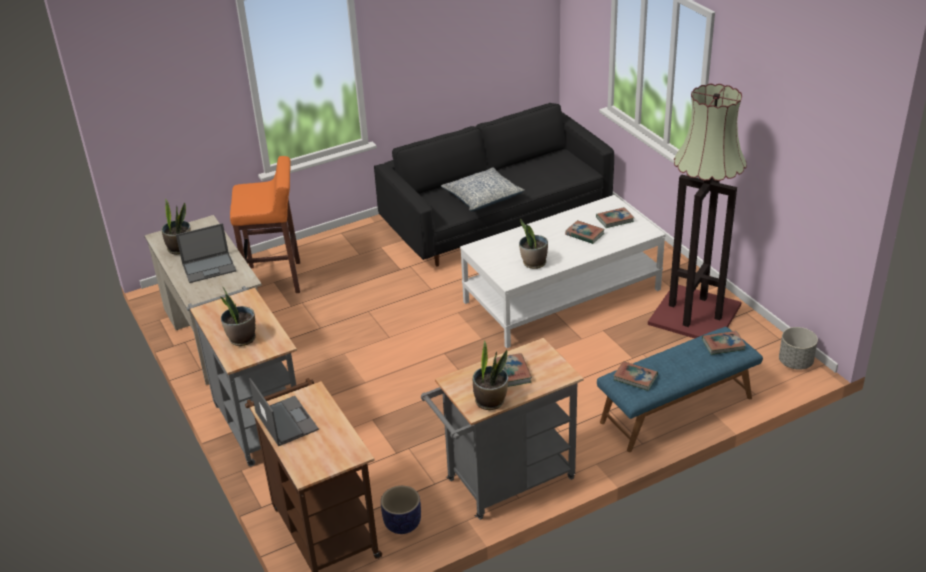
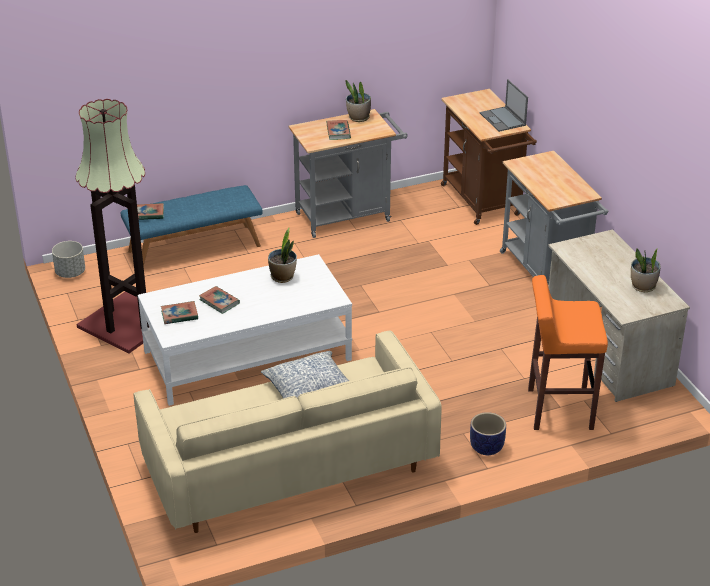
camera: 175 degrees left, 0 degrees up
(210, 267) = (604, 263): laptop -> none
(241, 339) = (549, 171): potted plant -> none
(402, 523) = (425, 200): planter -> planter (486, 447)
(496, 219) = (289, 466): black sofa -> beige sofa
(635, 378) = (233, 198): book -> none

